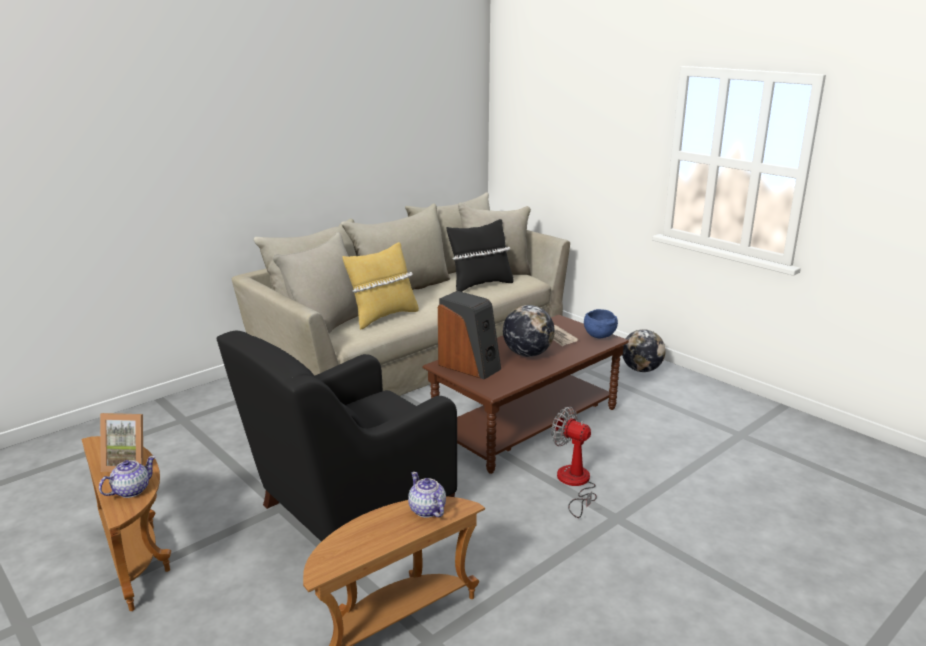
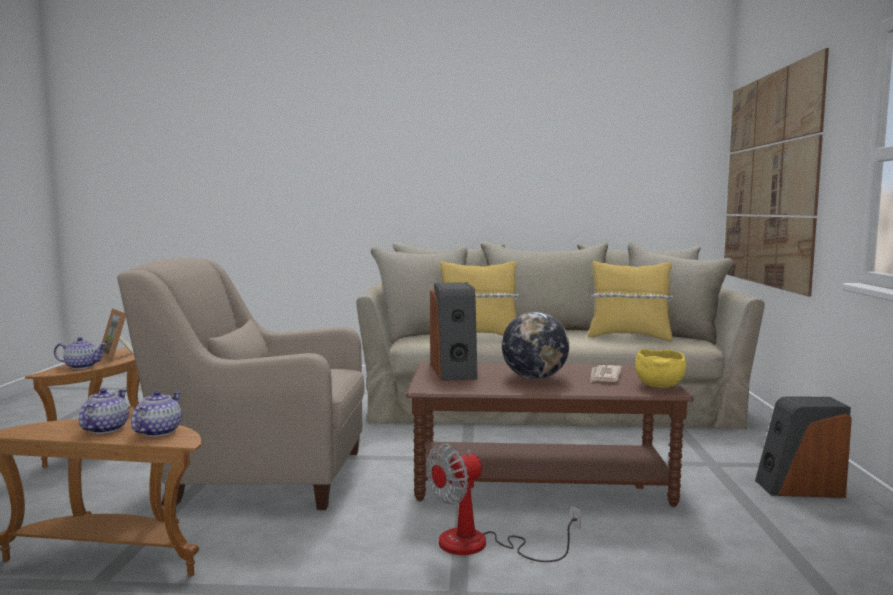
camera: 45 degrees right, 15 degrees down
(350, 510) = (261, 475): black armchair -> beige armchair
(383, 529) = (104, 429): none -> teapot
(480, 285) = (629, 337): black pillow -> yellow pillow
(553, 144) = (769, 180): none -> picture
(575, 484) = (480, 545): fan -> fan turned 120 degrees counterclockwise
(598, 336) = (659, 386): blue bowl -> yellow bowl
(641, 370) = (799, 488): globe -> speaker

